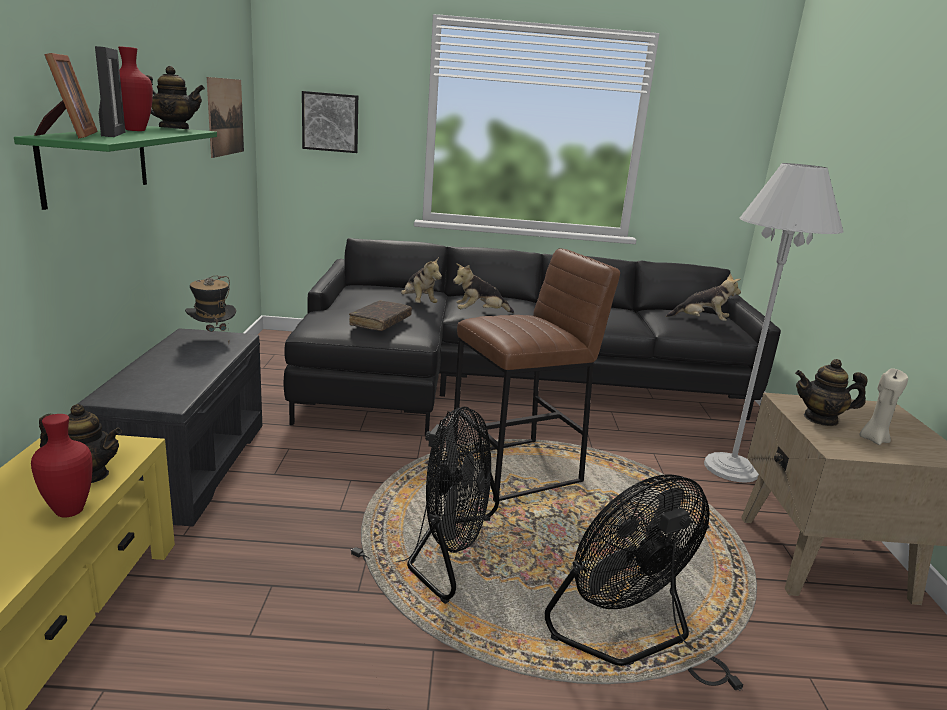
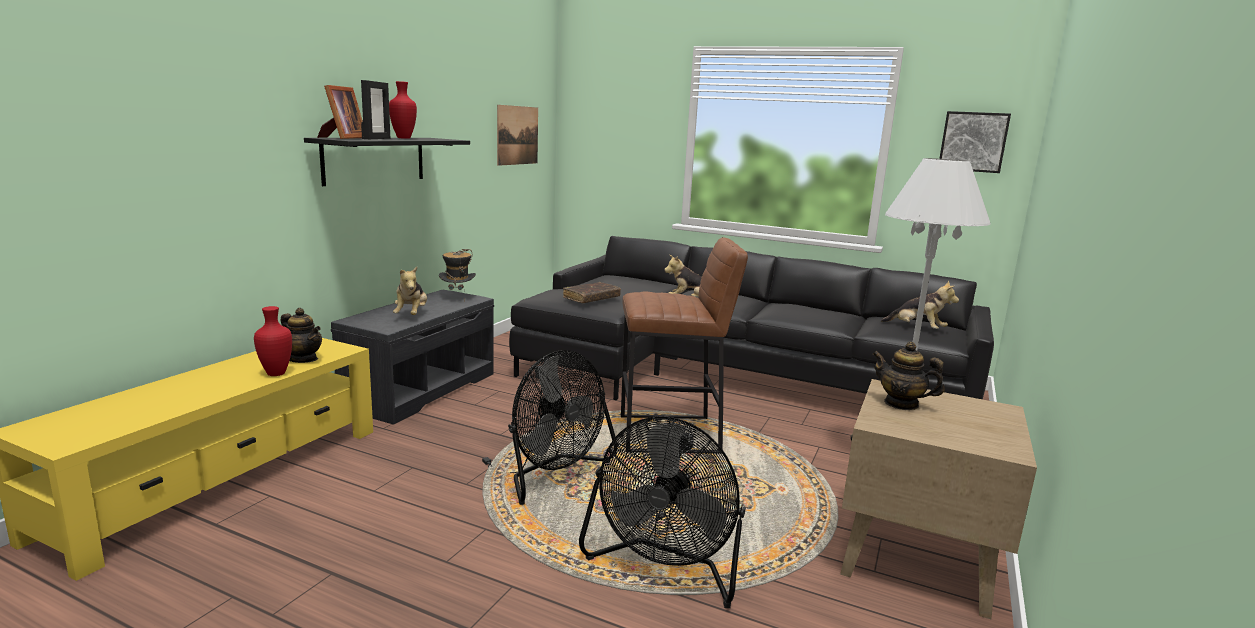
camera: 25 degrees right, 5 degrees down
(96, 163) = (374, 160): green shelf -> black shelf
(174, 129) = (440, 138): teapot -> none
(330, 122) = (610, 140): picture -> picture (973, 142)
(418, 303) = (643, 290): plush toy -> plush toy (411, 315)
(642, 635) = (661, 563): black fan -> black fan turned 150 degrees counterclockwise
(873, 439) = (935, 425): beige candle -> none

